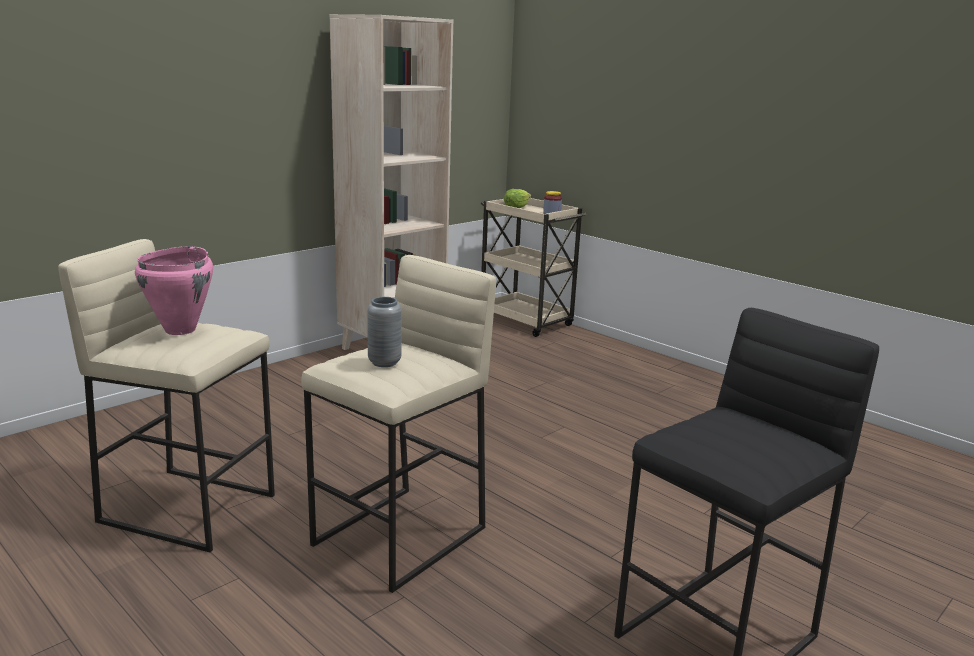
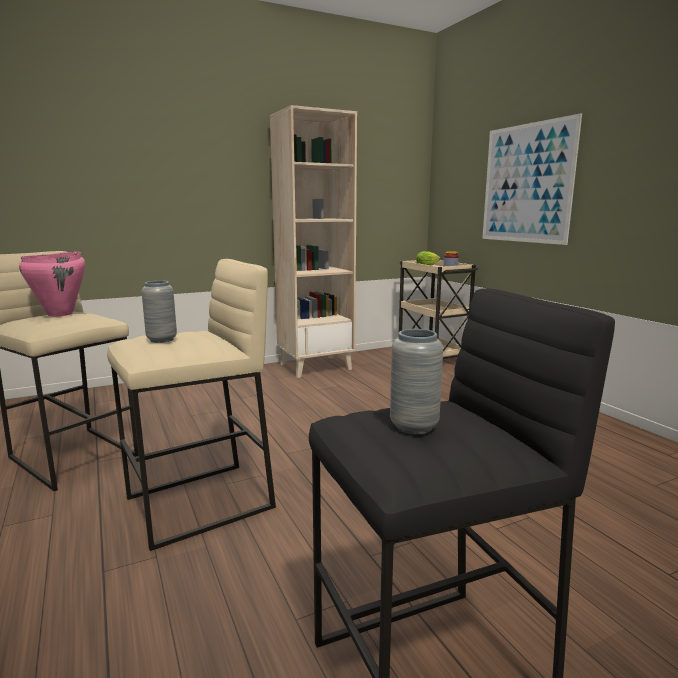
camera: 20 degrees right, 5 degrees down
(650, 118) = (526, 184): none -> picture
(736, 437) = (414, 426): none -> grey vase

